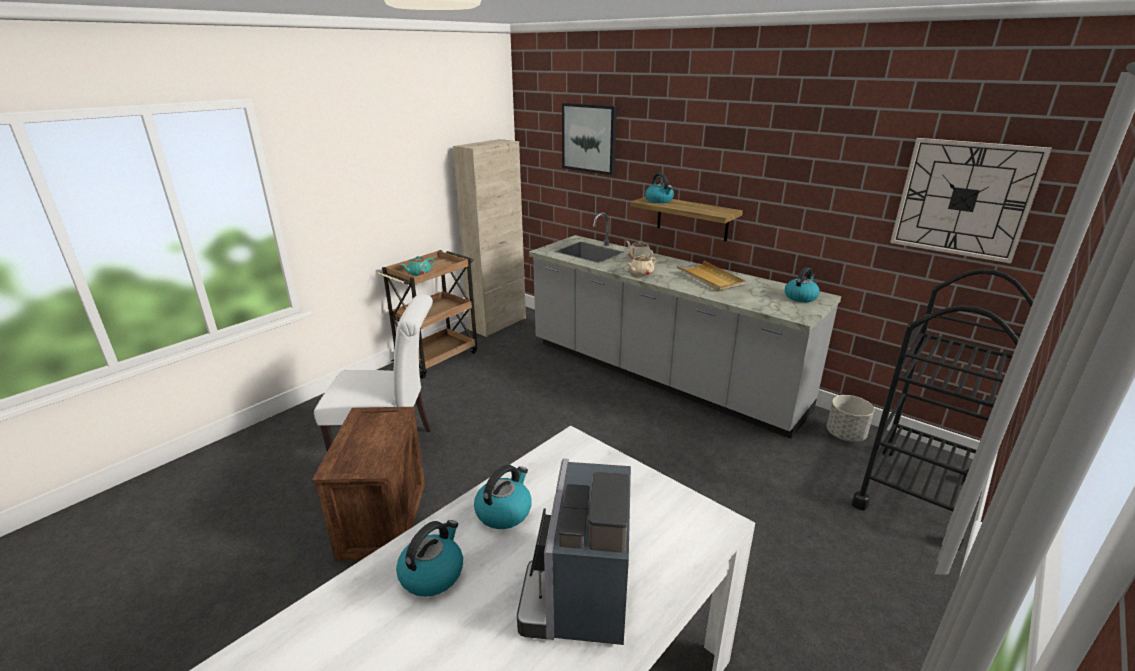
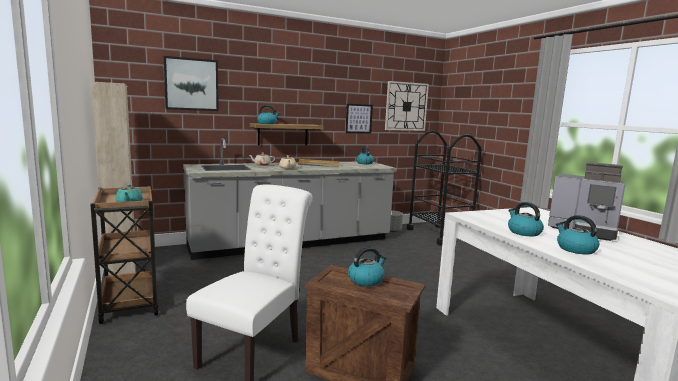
camera: 65 degrees left, 15 degrees down
(378, 437) = (366, 280): none -> kettle
(831, 211) = (358, 118): none -> picture

